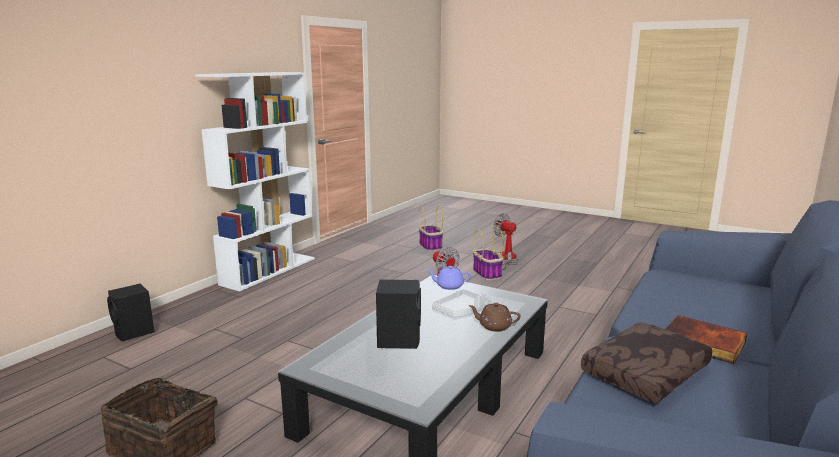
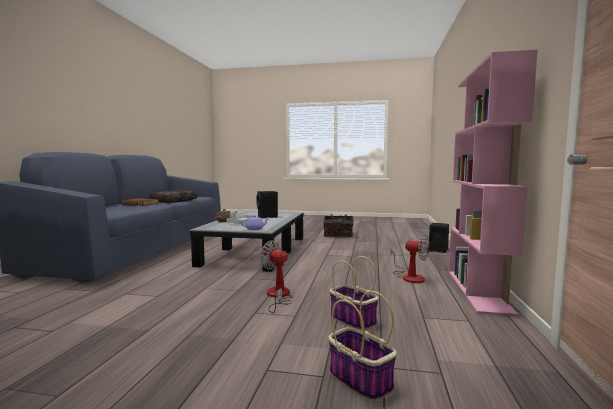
camera: 160 degrees right, 10 degrees down
(269, 271) = (478, 291): white bookcase -> pink bookcase
(487, 274) = (231, 325): basket -> basket (352, 320)
(506, 259) = (197, 366): fan -> fan (409, 277)

